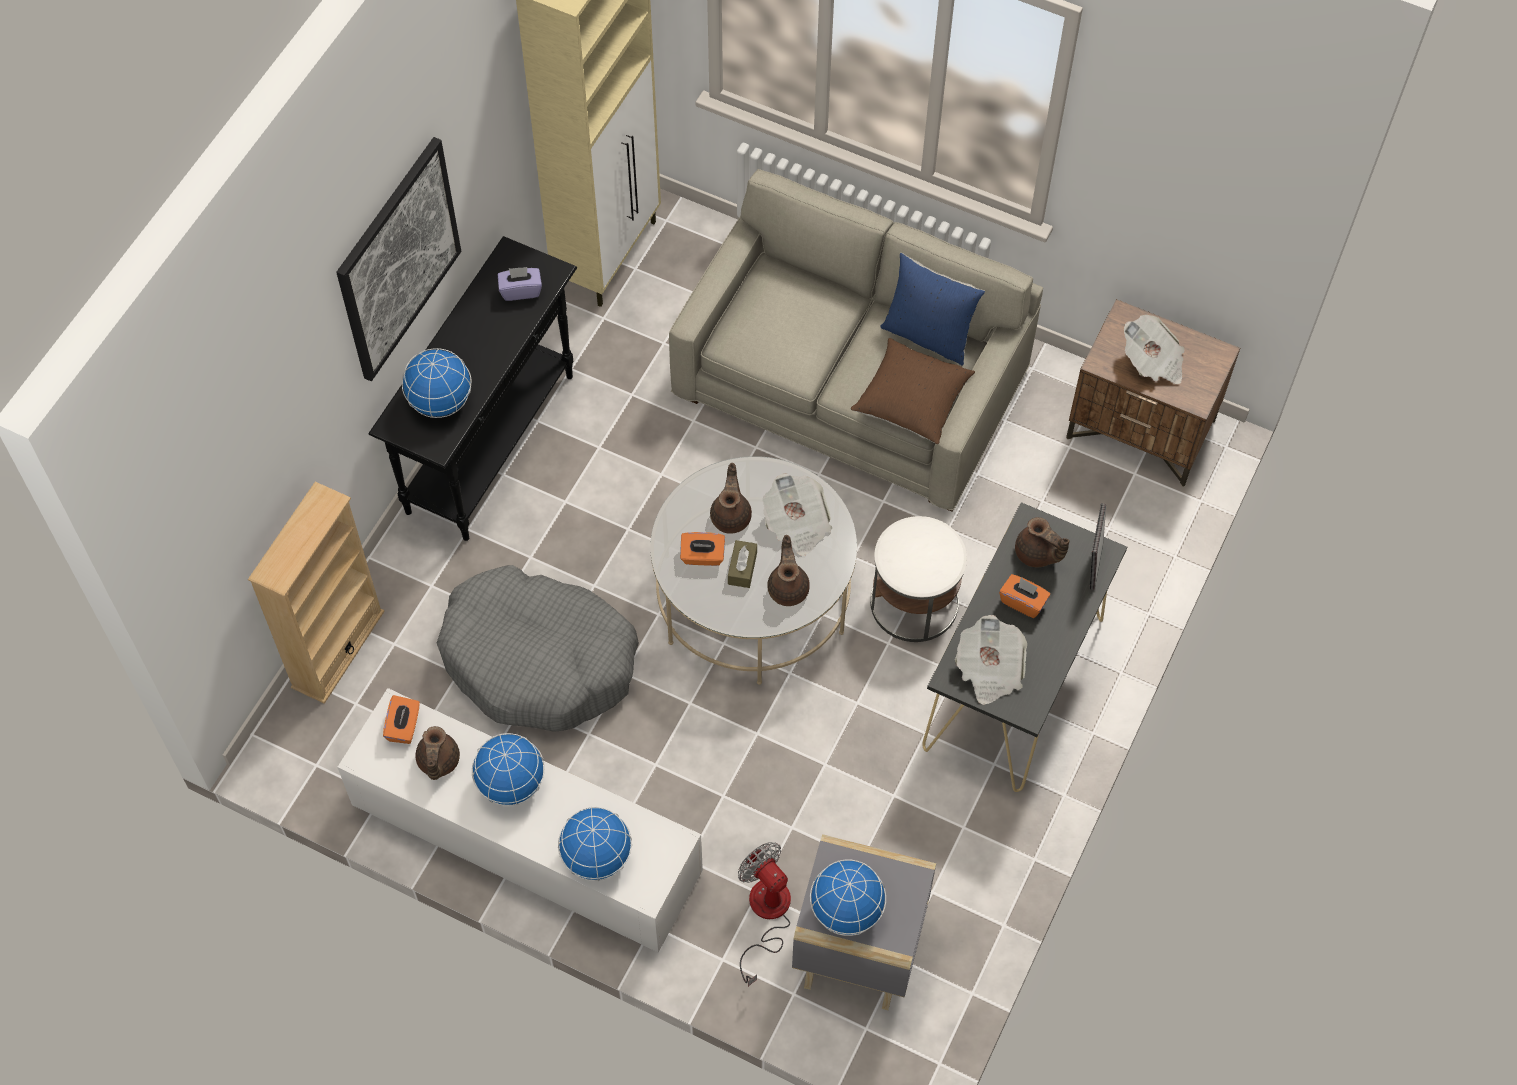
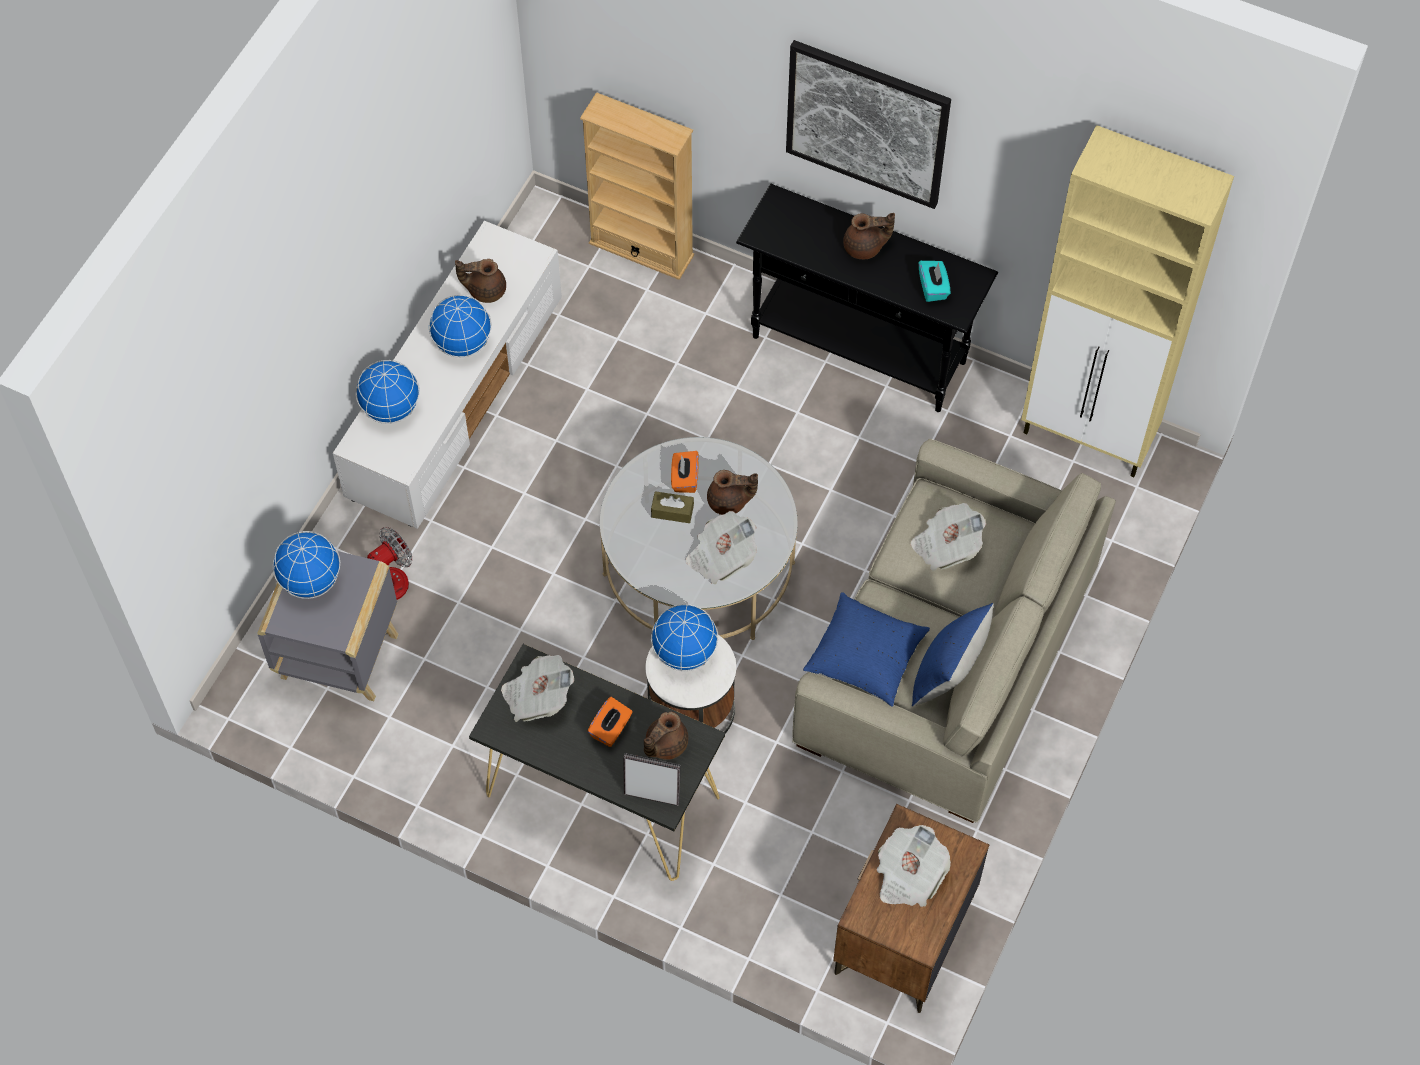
camera: 90 degrees right, 0 degrees up
(404, 727) = (519, 264): orange tissue box -> none
(440, 401) = (805, 233): globe -> globe (685, 652)
(521, 290) = (933, 288): purple tissue box -> turquoise tissue box
(539, 660) = (629, 399): grey dog bed -> none
(786, 329) = (946, 546): none -> newspaper
(788, 588) = (651, 550): brown teapot -> brown teapot (865, 247)
(911, 402) = (865, 658): brown pillow -> blue pillow

